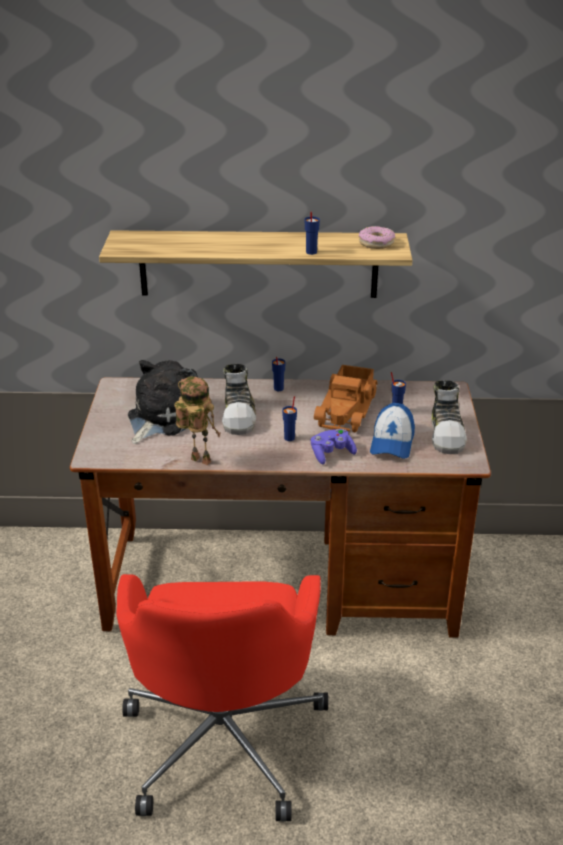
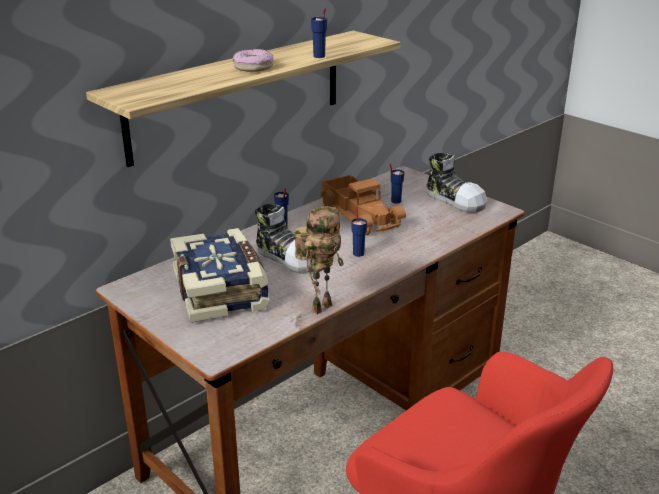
camera: 45 degrees left, 5 degrees down
(163, 417) = (222, 290): plush toy -> book
(198, 461) = (320, 306): toy robot -> toy robot turned 150 degrees clockwise
(331, 454) = (409, 248): purple game controller -> none
(376, 243) = (350, 40): donut -> donut (253, 67)
(392, 442) = (432, 221): cap -> none

